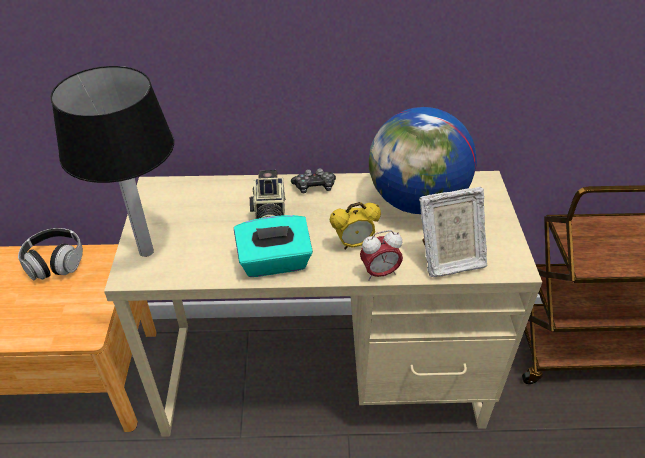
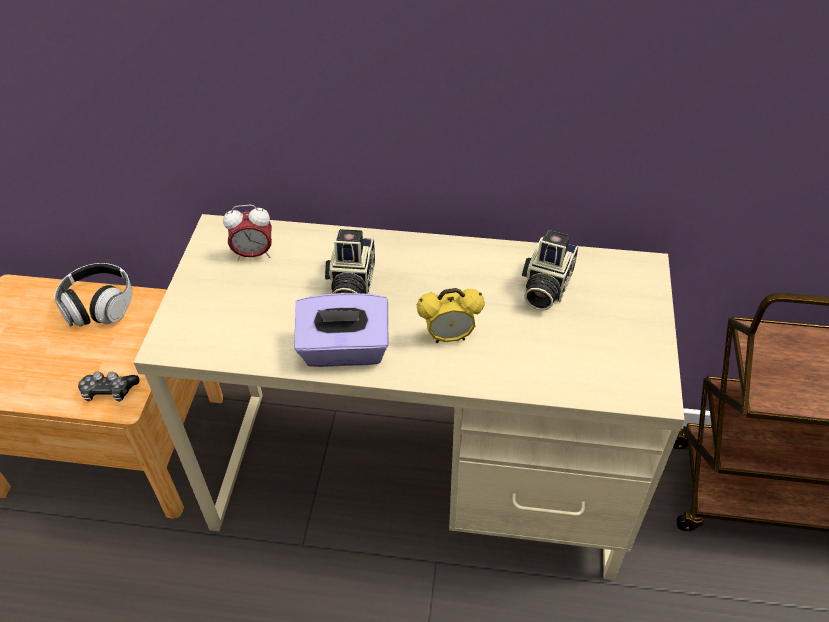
camera: 10 degrees right, 5 degrees up
(147, 252) = (192, 317): table lamp -> none
(274, 262) = (344, 350): turquoise tissue box -> purple tissue box
(314, 187) = (416, 251): game controller -> game controller (109, 391)
(379, 273) = (473, 380): alarm clock -> alarm clock (253, 254)
(416, 201) = (545, 287): globe -> camera
(448, 259) = (567, 373): picture frame -> none

